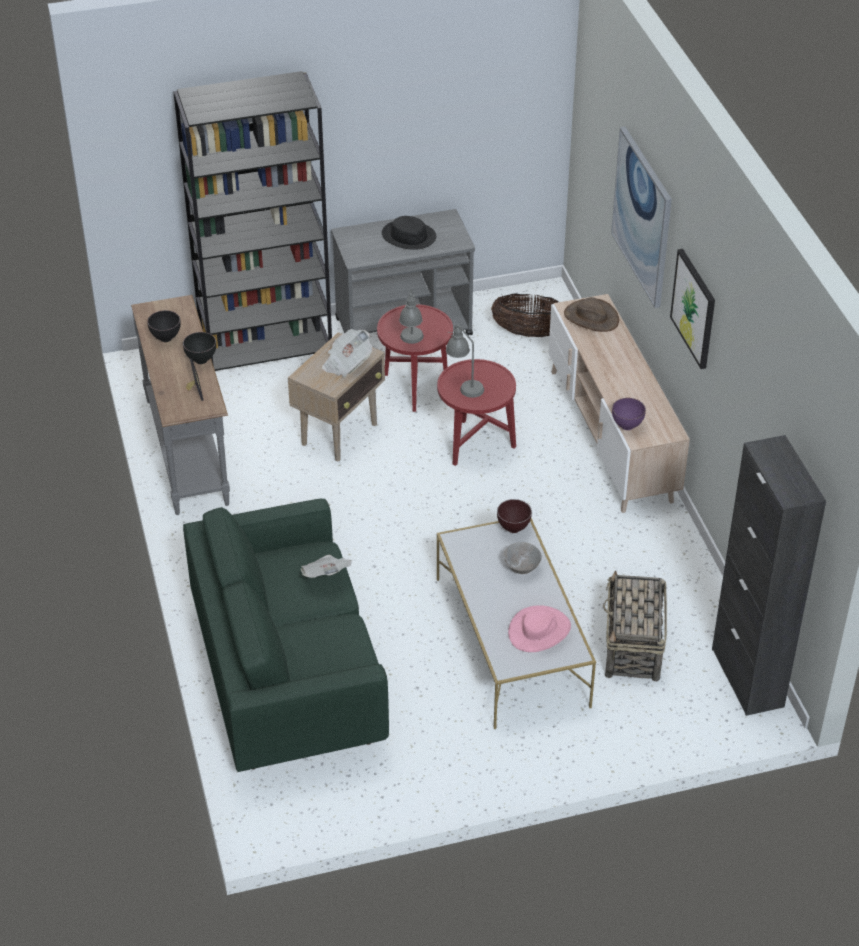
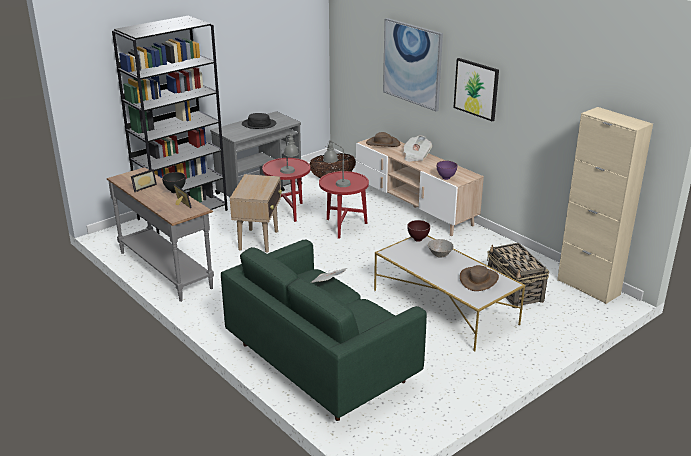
camera: 25 degrees left, 15 degrees down
(166, 338) = (143, 187): black bowl -> picture frame
(347, 363) = (262, 185): newspaper -> newspaper (415, 156)
(539, 631) = (479, 279): pink hat -> brown hat
(747, 677) = (588, 287): black cabinet -> beige cabinet

